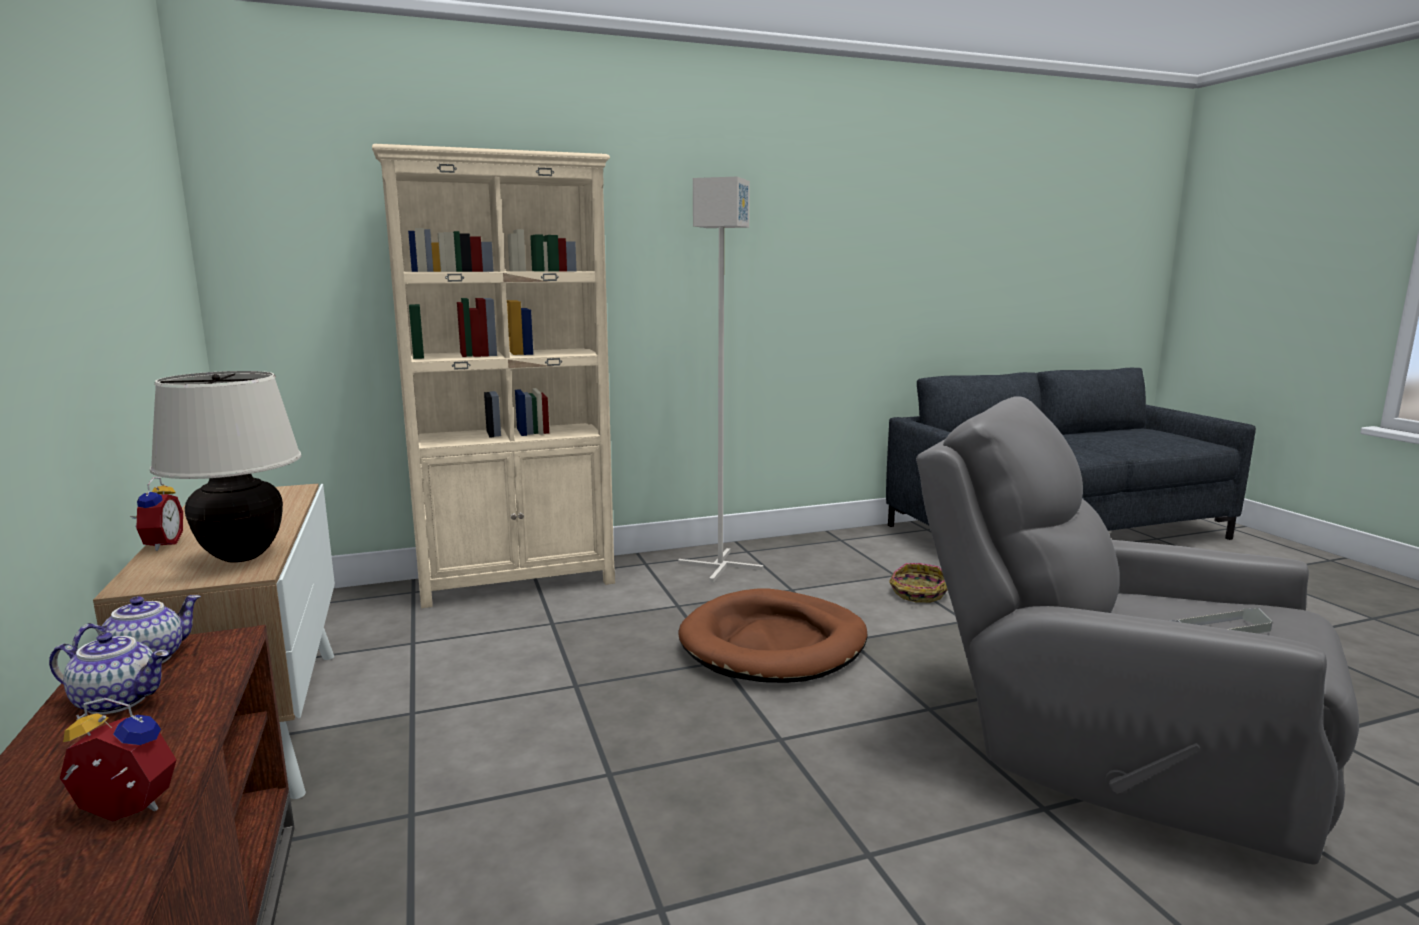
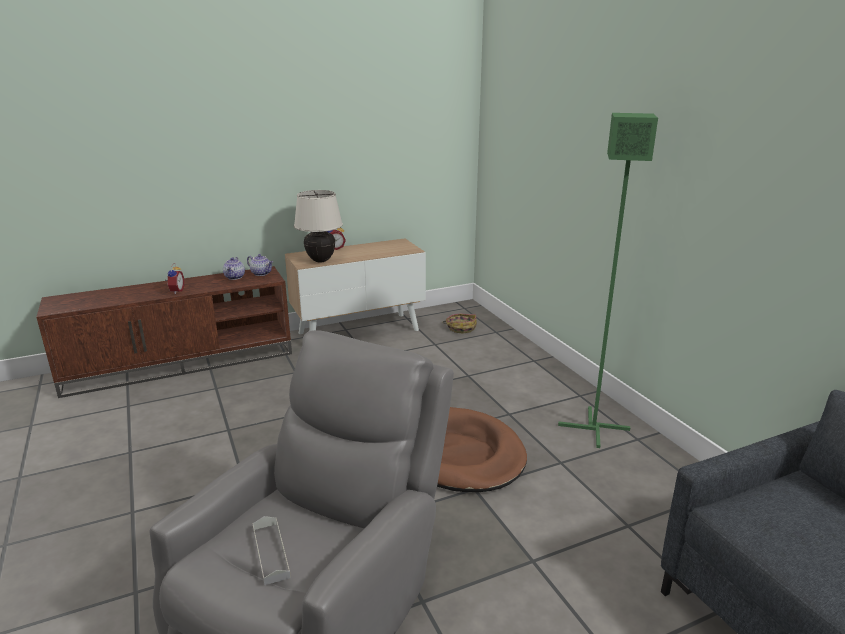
camera: 85 degrees right, 10 degrees up
(519, 582) = (523, 357): beige bookcase -> none
(720, 566) = (592, 427): grey floor lamp -> green floor lamp
(917, 594) = (584, 536): basket -> basket (461, 328)

